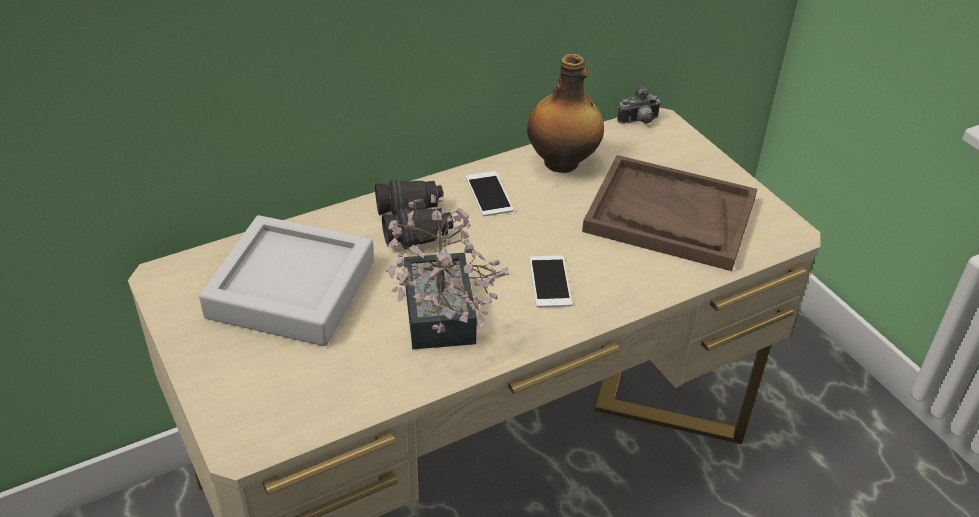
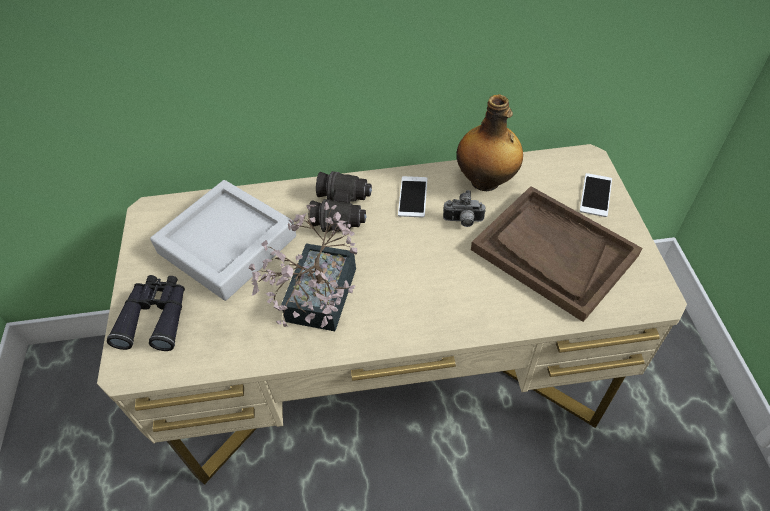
camera: 25 degrees right, 10 degrees up
(245, 384) = (156, 317): none -> black binoculars
(550, 281) = (421, 290): phone -> phone (595, 195)
(639, 122) = (570, 156): camera -> camera (463, 221)

